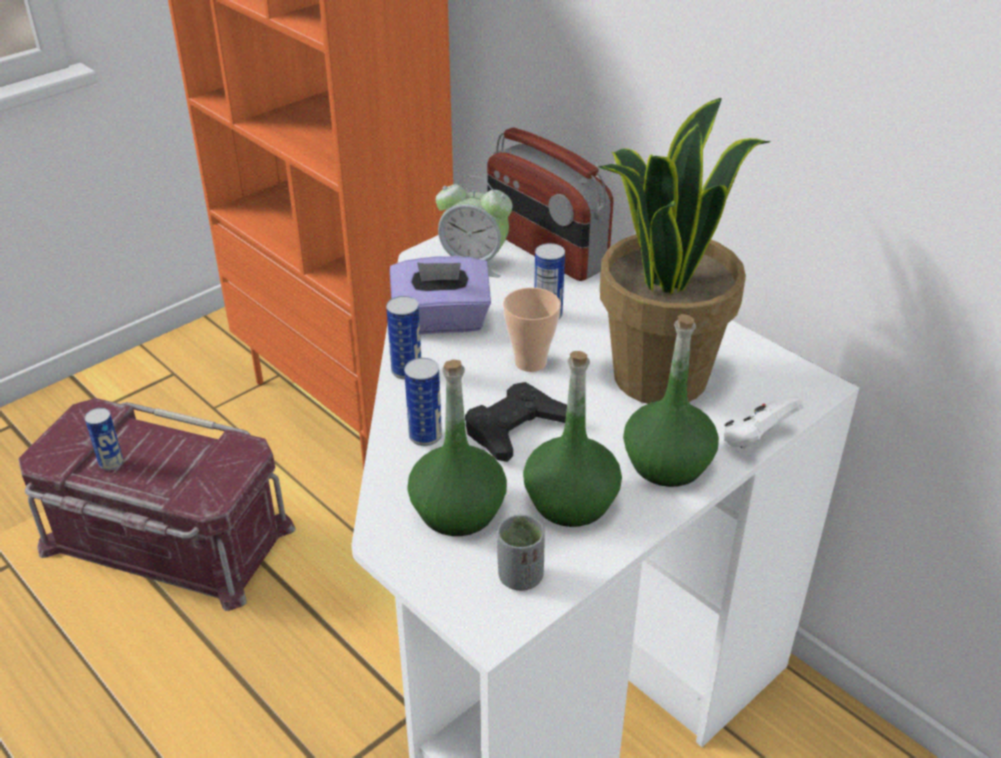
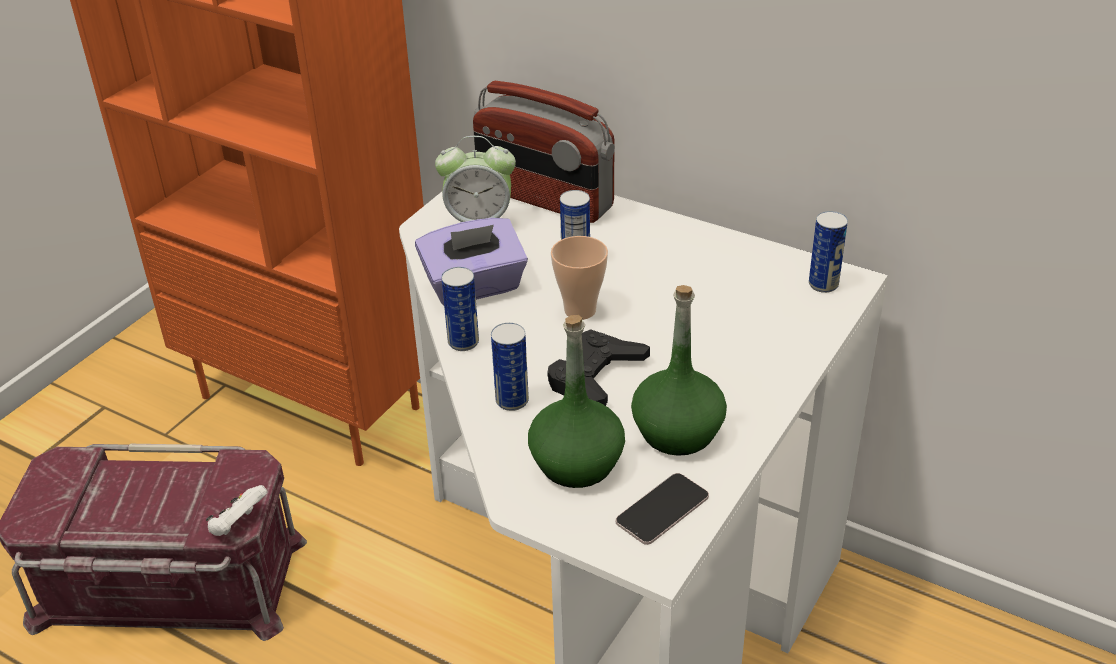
camera: 15 degrees left, 0 degrees up
(111, 463) = (104, 511): can -> can (823, 284)
(520, 577) = (662, 509): grey cup -> phone
(659, 375) = (706, 299): potted plant -> none
(667, 463) = (749, 378): green bottle -> none
(756, 440) = (819, 341): white game controller -> white game controller (238, 524)

